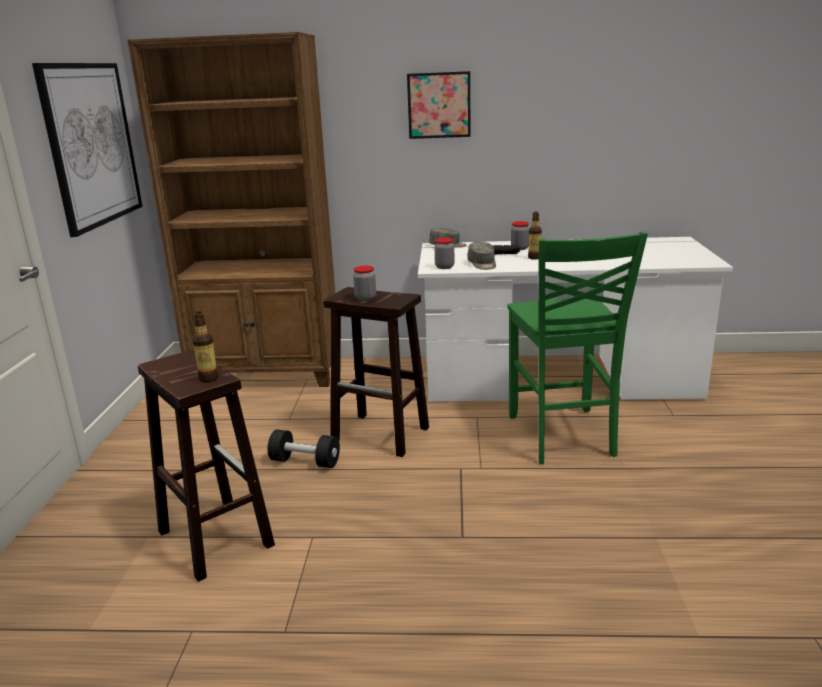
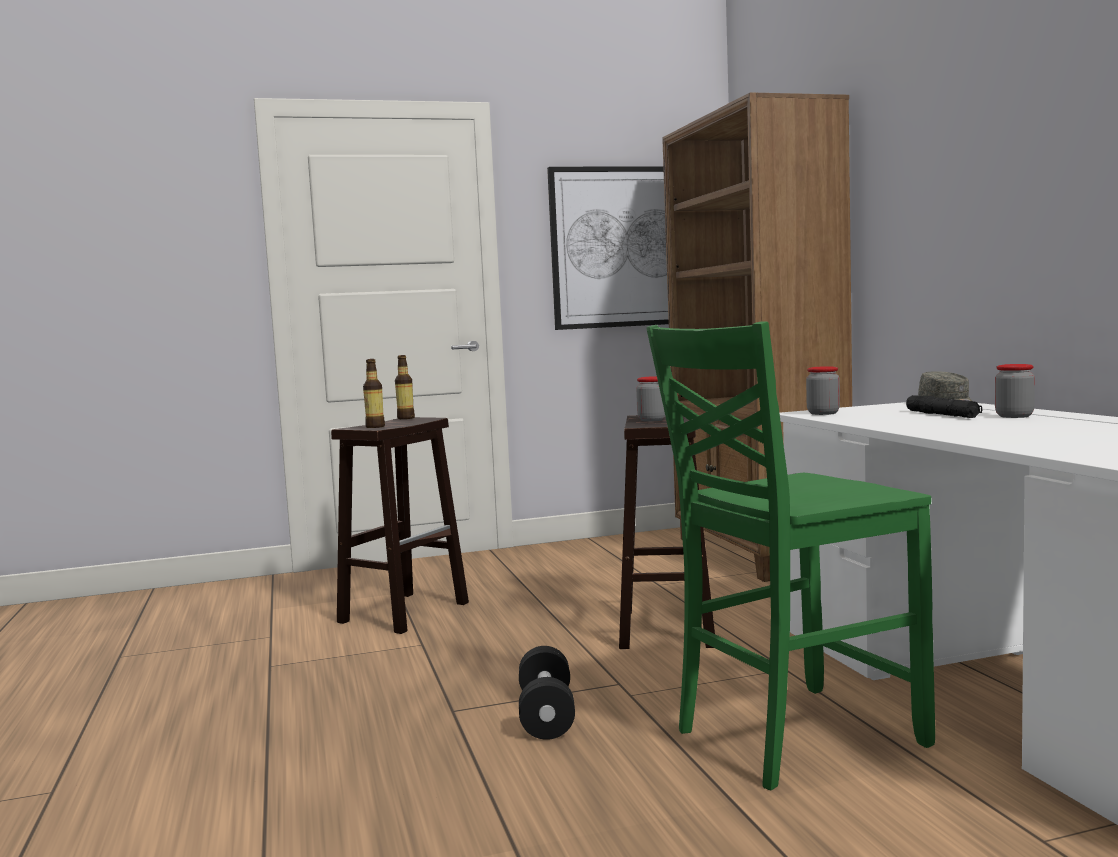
camera: 70 degrees right, 15 degrees down
(305, 462) = (567, 611): black dumbbell -> black dumbbell (546, 715)
(439, 105) = (972, 166): picture -> none
(482, 264) = (869, 418): grey cap -> none
(534, 258) = (965, 424): bottle -> bottle (406, 418)

